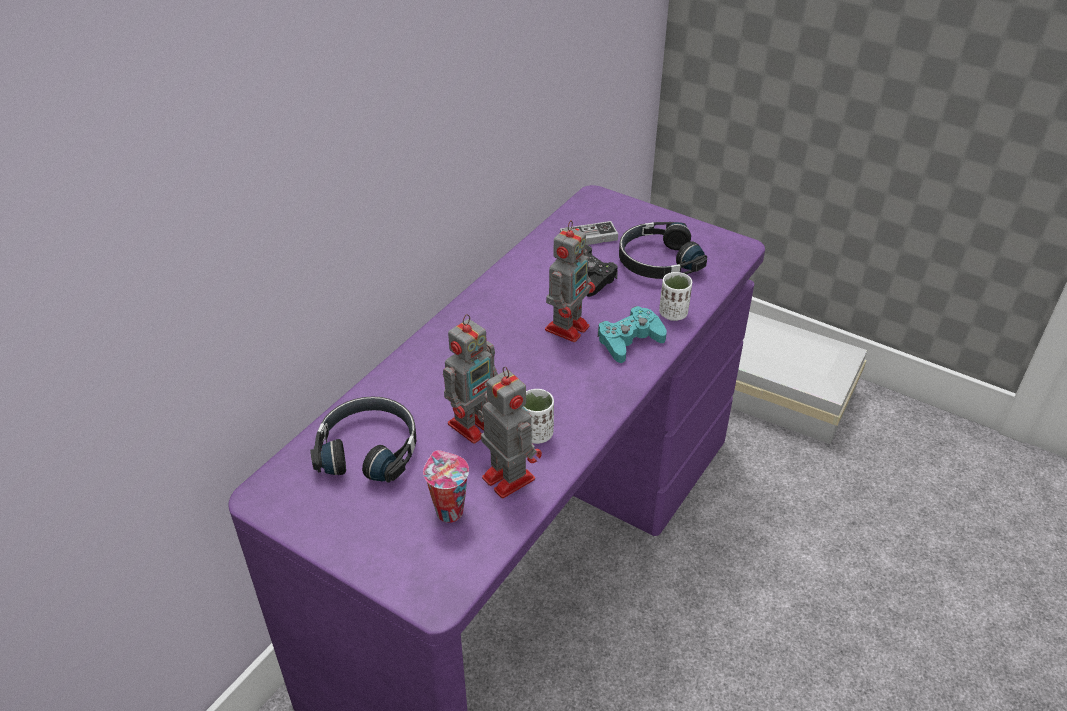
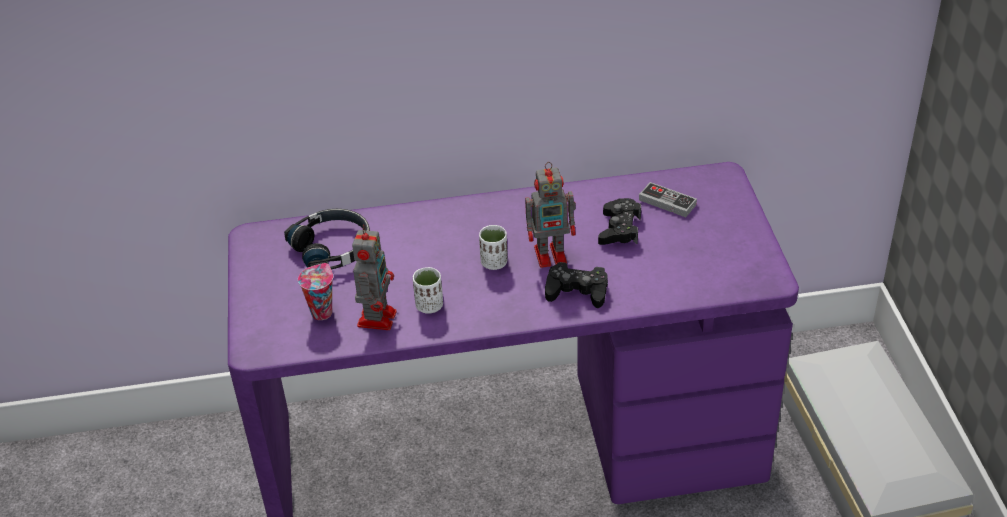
camera: 50 degrees right, 0 degrees up
(474, 424) = (405, 274): toy robot -> none
(629, 340) = (577, 291): turquoise game controller -> black game controller
(657, 261) = (689, 251): black headphones -> none
(673, 314) = (636, 294): white cup -> white cup (494, 263)

